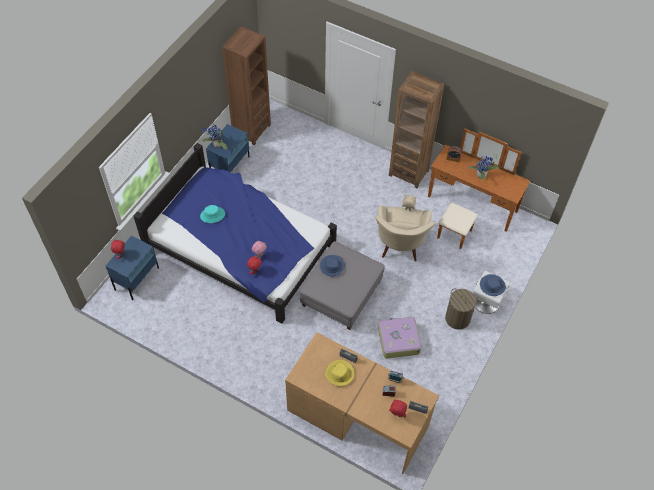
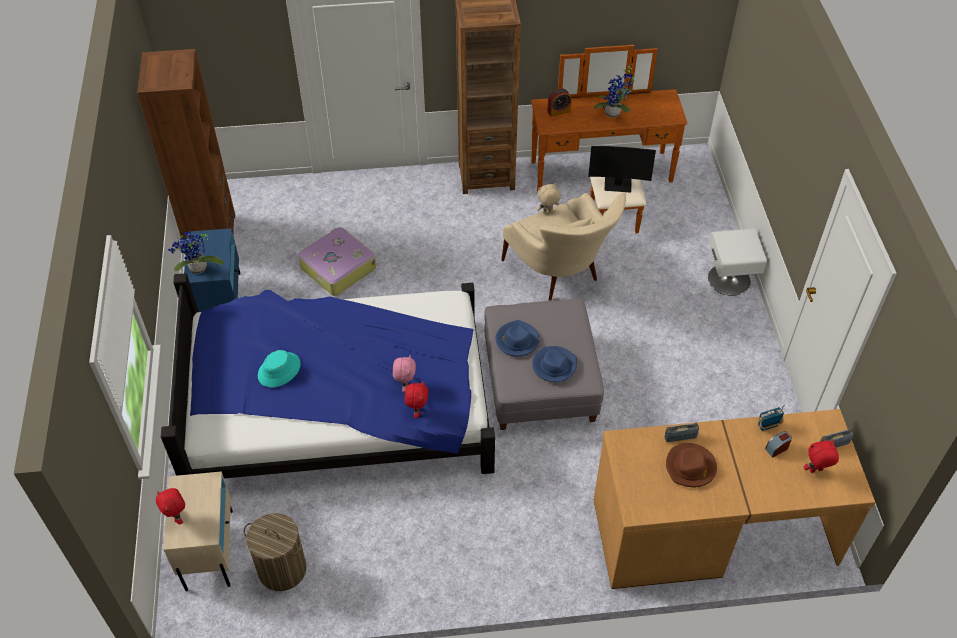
camera: 35 degrees left, 5 degrees down
(137, 278) = (209, 549): blue nightstand -> beige nightstand
(340, 374) = (690, 467): yellow hat -> brown hat
(398, 340) = (669, 394): suitcase -> suitcase (337, 268)
(457, 318) = (715, 320): laundry basket -> laundry basket (282, 569)
(458, 216) = (618, 184): none -> monitor
(492, 286) = (739, 245): blue hat -> blue hat (554, 365)

